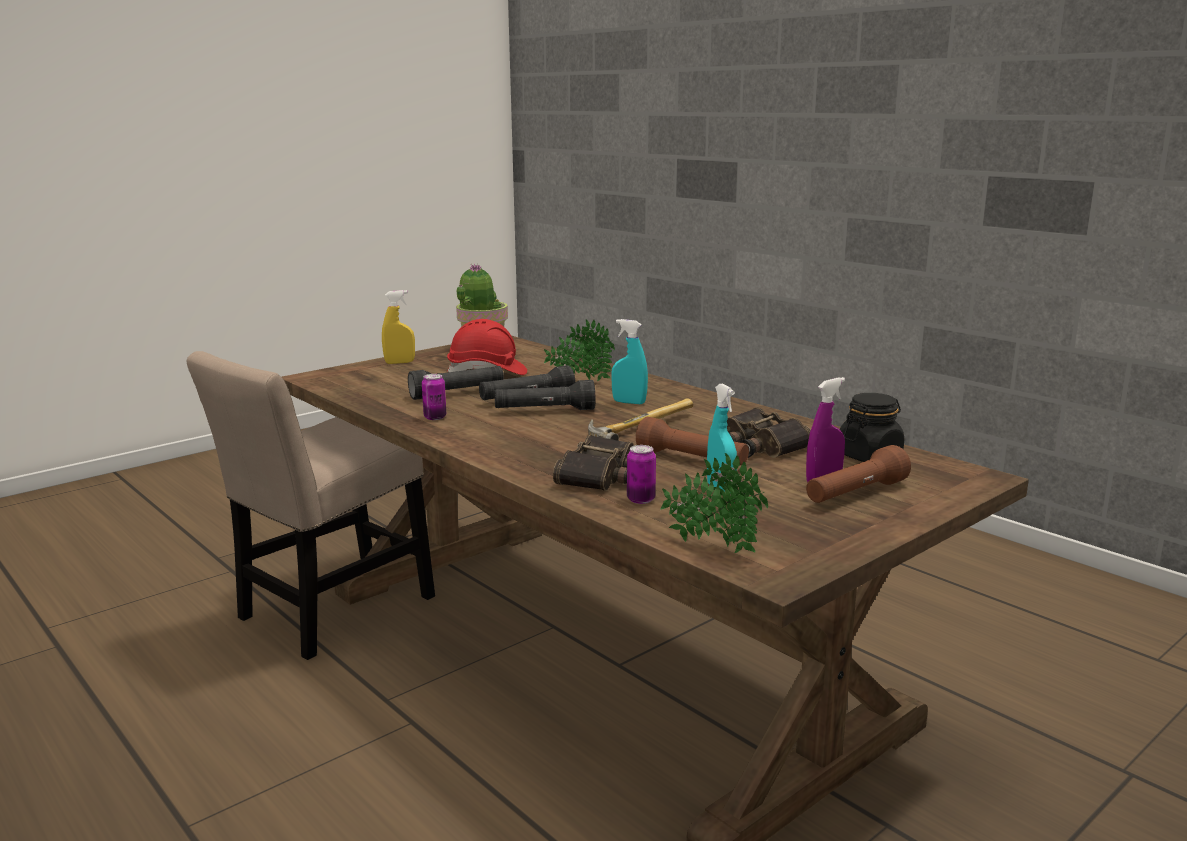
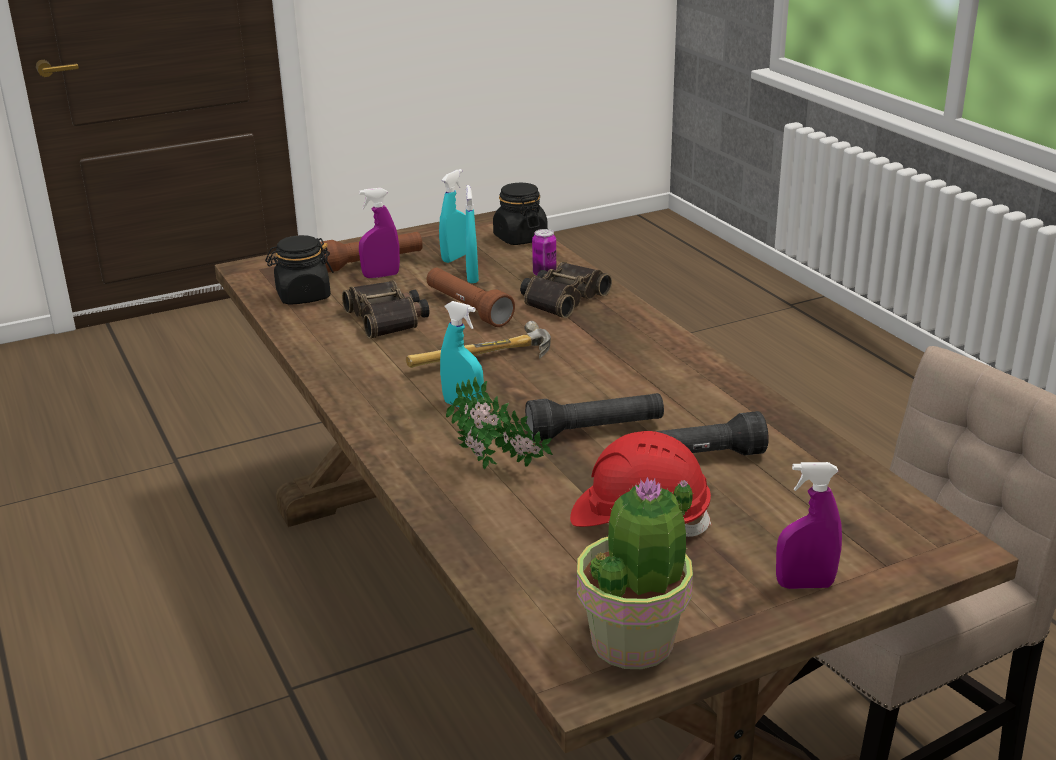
camera: 165 degrees left, 10 degrees up
(399, 362) = (804, 585): yellow spray bottle -> purple spray bottle
(435, 417) = (723, 403): can -> none
(544, 411) = (580, 401): black flashlight -> none
(712, 546) = (520, 238): potted plant -> black jar
(767, 510) = (455, 258): none -> turquoise spray bottle

